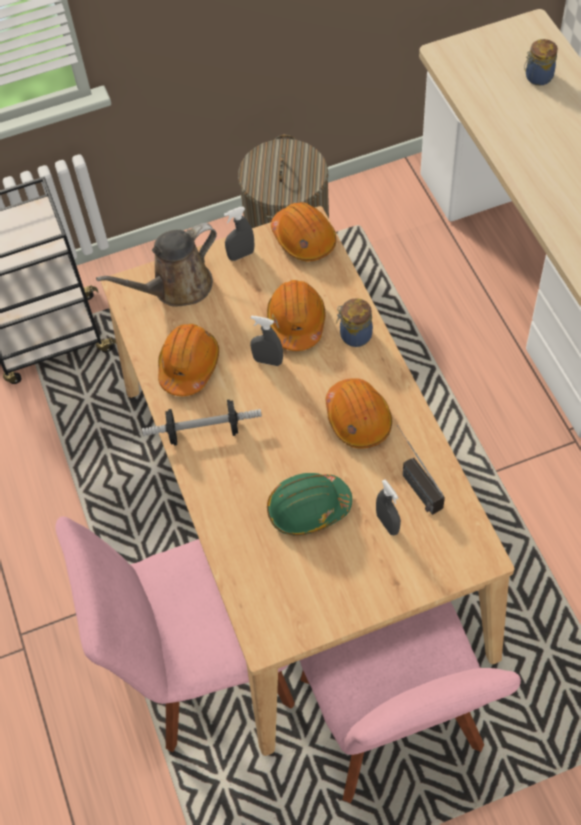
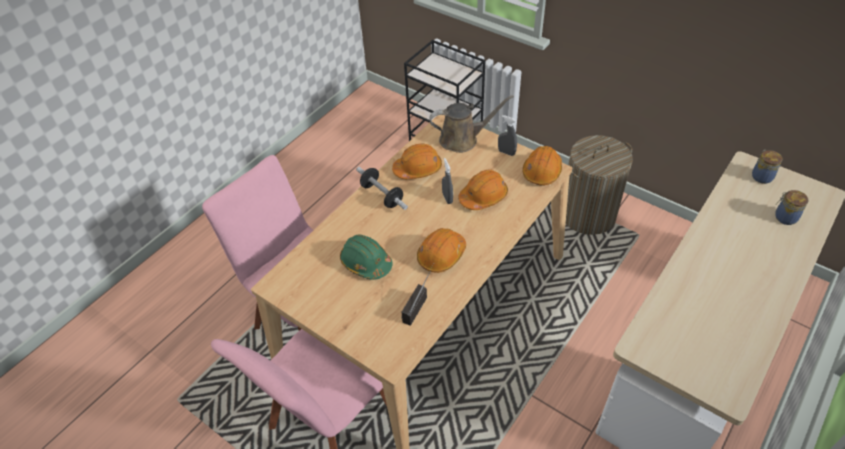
camera: 55 degrees right, 10 degrees down
(177, 287) = (462, 139): brown watering can -> brown watering can turned 150 degrees clockwise
(354, 335) = (496, 225): jar -> jar (761, 176)
(387, 524) = (381, 304): grey spray bottle -> none

